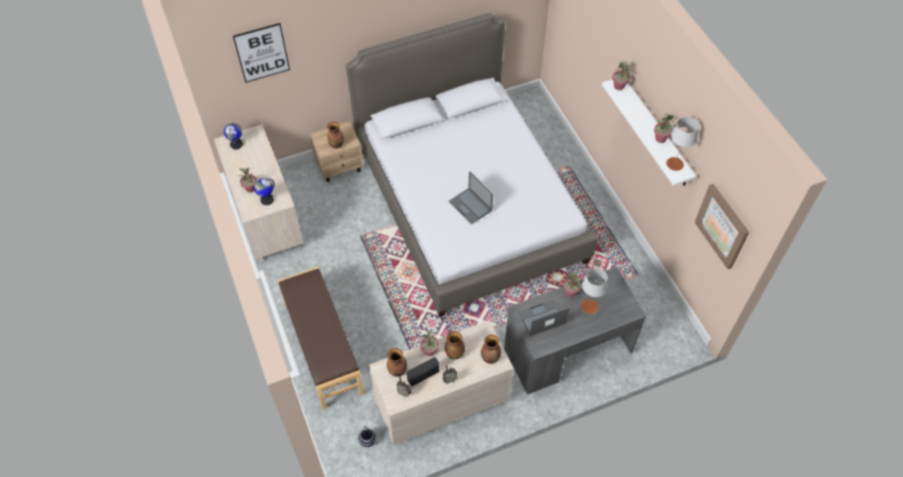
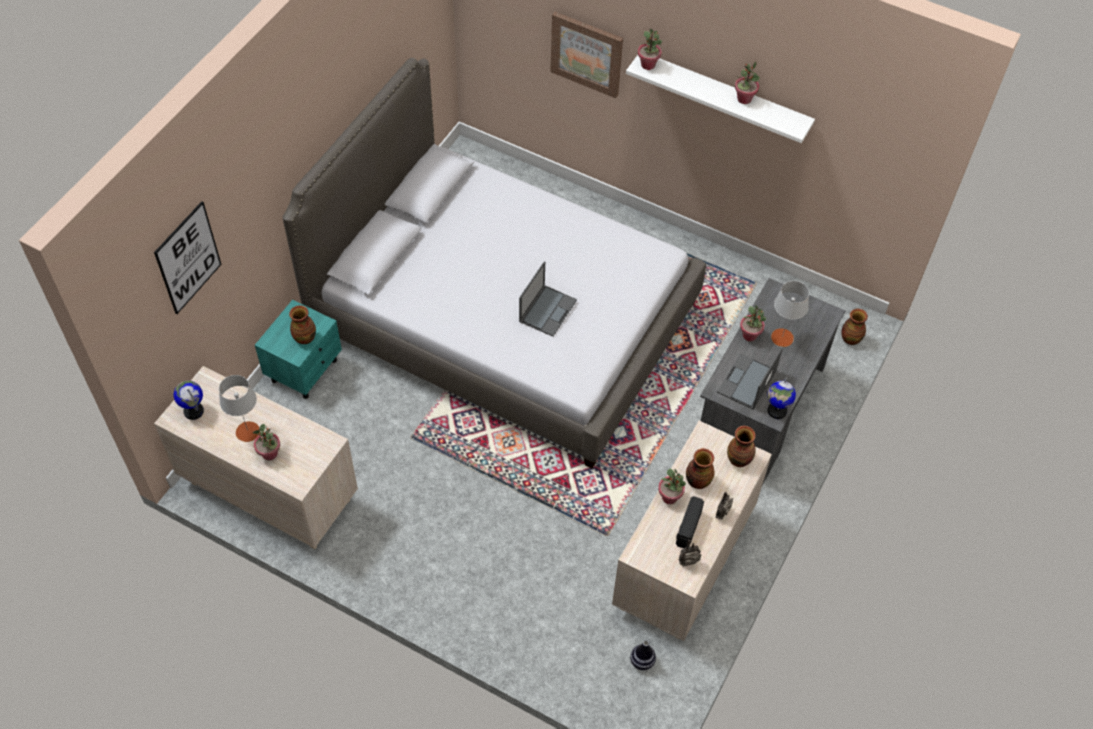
camera: 40 degrees left, 0 degrees up
(267, 200) = (305, 453): globe -> globe (776, 411)
(322, 347) = (491, 597): brown bench -> none
(340, 166) = (305, 369): beige nightstand -> turquoise nightstand
(397, 370) = (656, 542): vase -> vase (850, 338)
(470, 206) = (548, 310): laptop -> laptop turned 75 degrees counterclockwise
(675, 164) = (783, 118): grey table lamp -> grey table lamp (247, 431)
(722, 226) = (877, 158): picture -> picture (587, 53)

